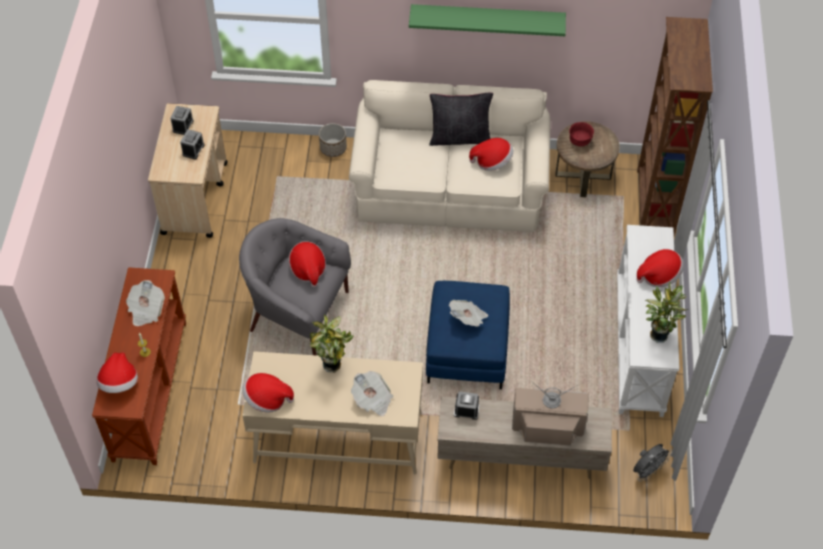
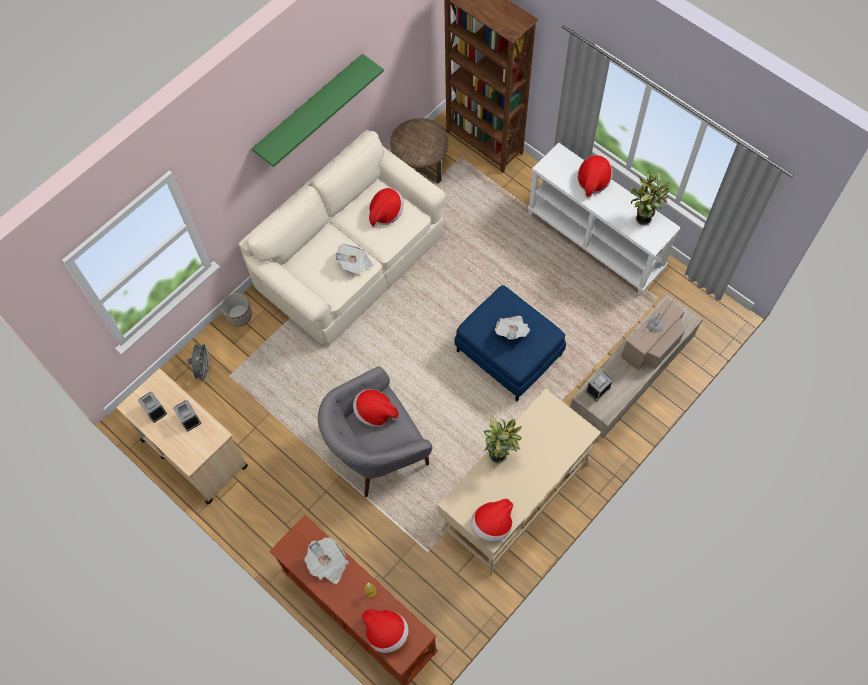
camera: 50 degrees left, 10 degrees up
(372, 399) = (552, 446): newspaper -> newspaper (355, 263)
(460, 137) = (342, 218): black pillow -> none
(579, 142) = (412, 145): red bowl -> none
(647, 471) = (698, 311): grey fan -> grey fan (204, 369)

